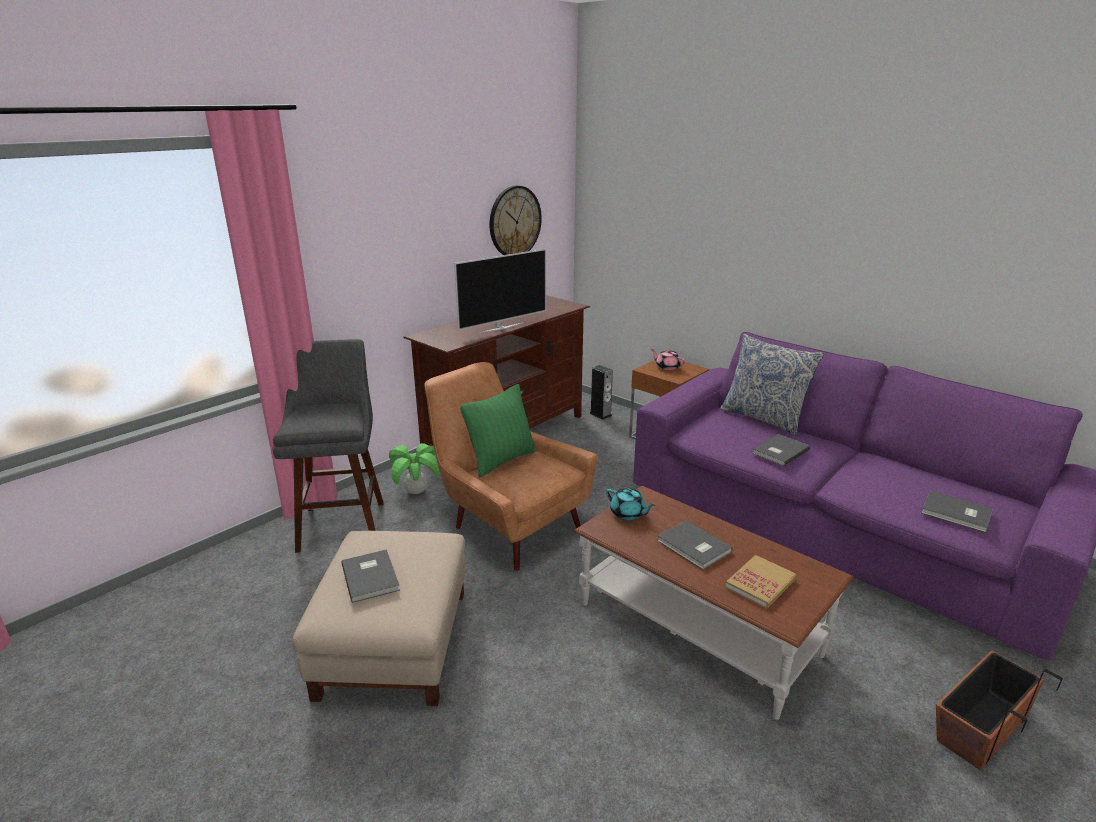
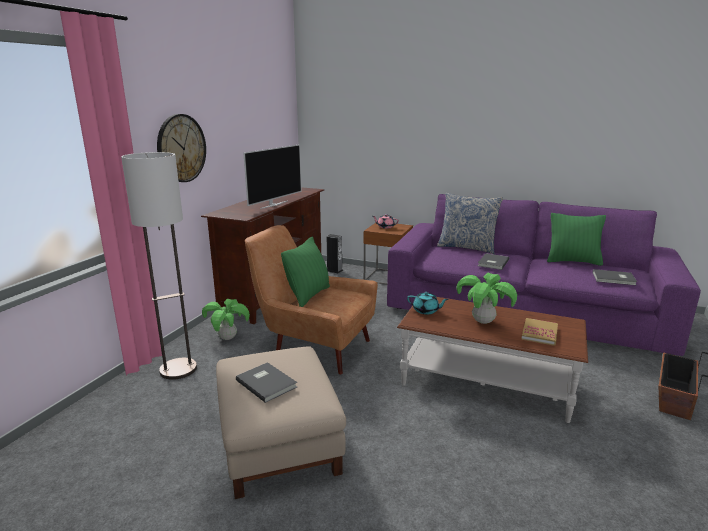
camera: 20 degrees left, 5 degrees down
(342, 523) = (178, 369): grey stool -> floor lamp
(514, 222) = (264, 129): wall clock -> wall clock (181, 148)
(693, 547) = (483, 322): grey book -> potted plant
(914, 469) = (573, 261): none -> green pillow

